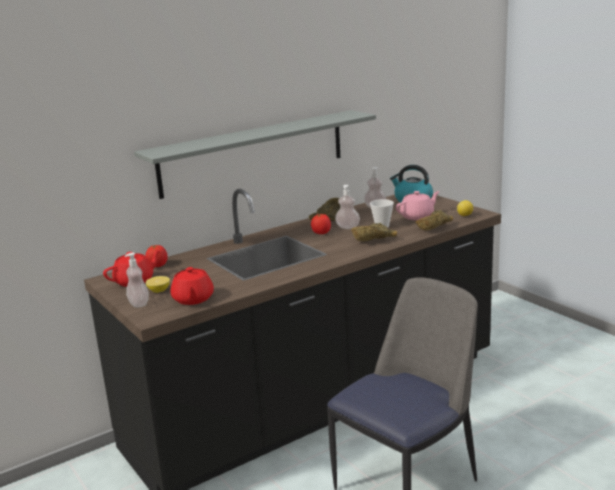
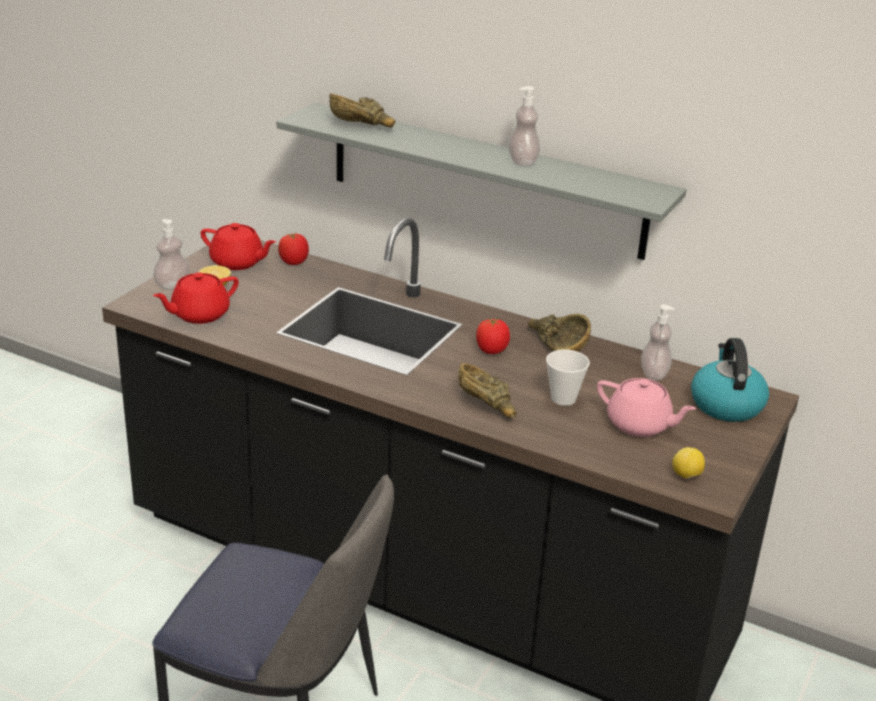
camera: 60 degrees right, 10 degrees up
(347, 227) = (535, 367): soap dispenser -> soap dispenser (523, 162)
(435, 228) = (592, 453): brown bowl -> brown bowl (363, 125)

